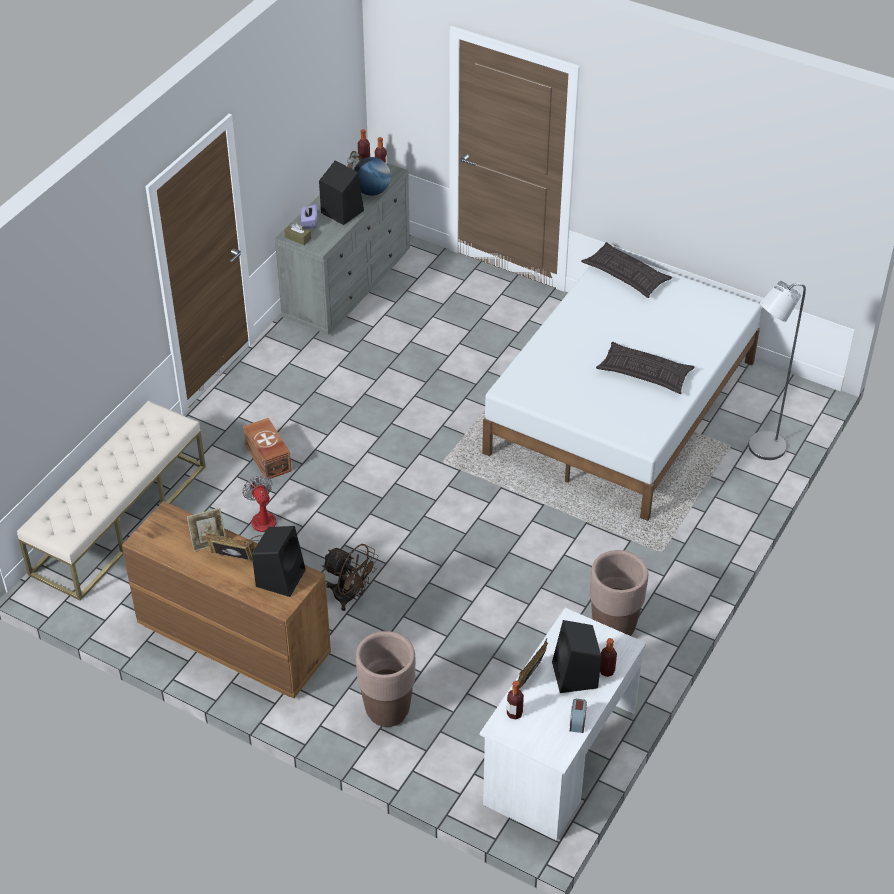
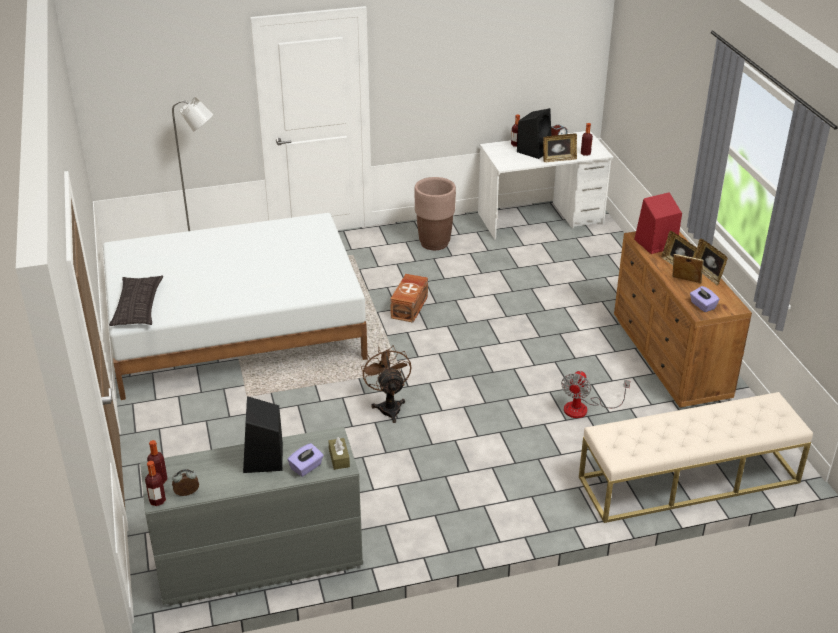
camera: 135 degrees left, 10 degrees down
(170, 523) = (702, 306): none -> purple tissue box
(196, 567) = (707, 274): none -> picture frame
(268, 459) = (522, 451): brown storage box -> brown storage box (410, 307)
(281, 577) = (654, 244): black speaker -> red speaker
(350, 597) = (566, 336): brown fan -> brown fan (388, 406)
(372, 191) = (206, 461): globe -> none
(387, 711) = (609, 278): brown planter -> none
(645, 373) = (249, 249): pillow -> none

